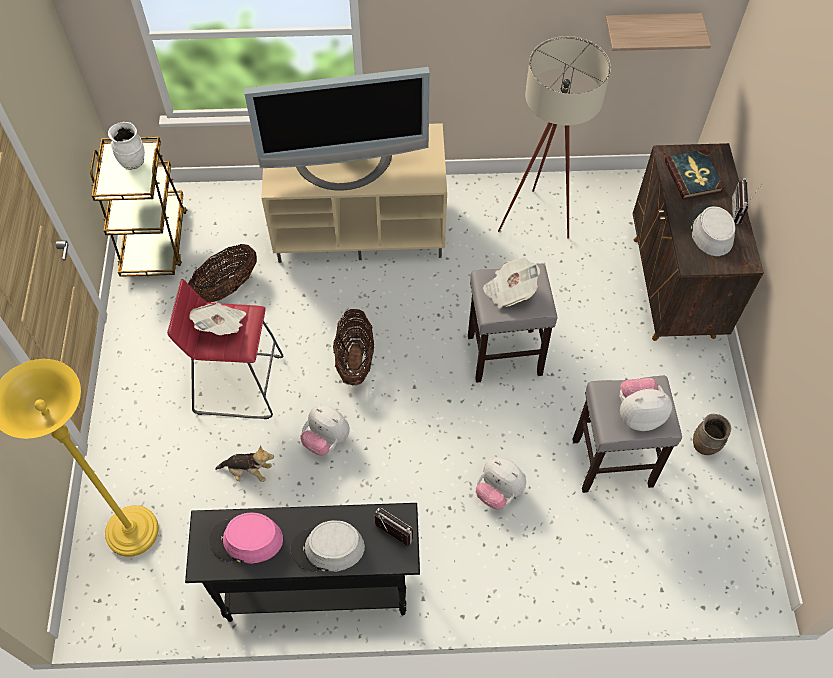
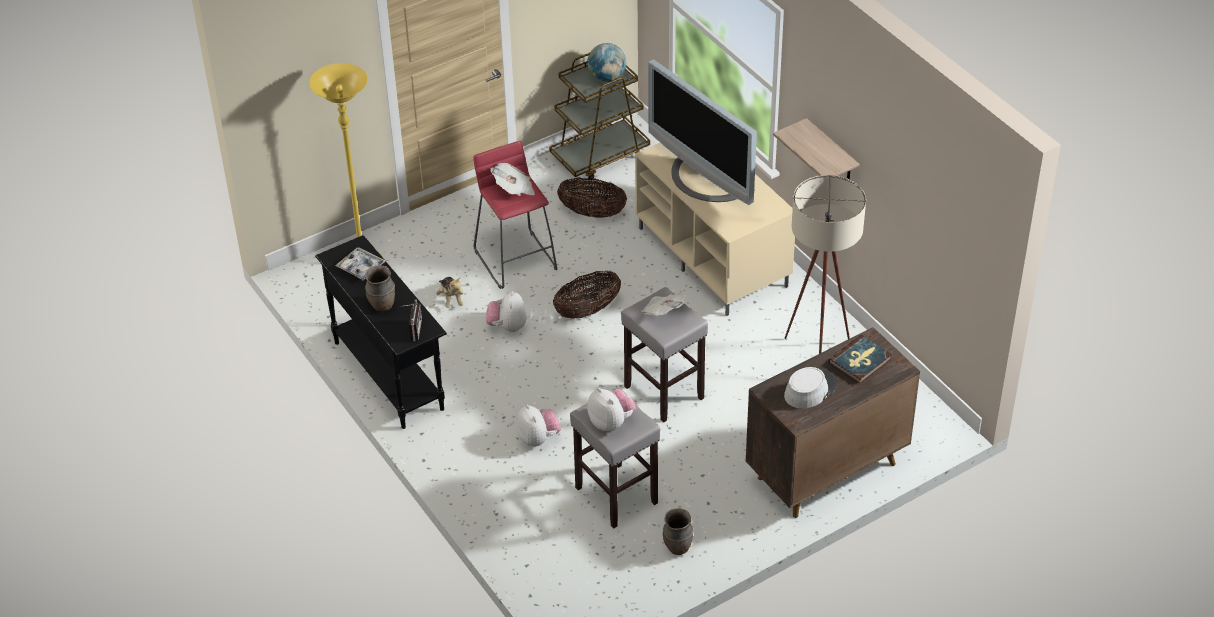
camera: 60 degrees right, 15 degrees down
(133, 162) = (607, 78): white vase -> globe
(246, 540) = (361, 267): pink hat -> tray
(328, 548) = (382, 305): grey hat -> brown vase
(498, 491) = (538, 438): plush toy -> plush toy turned 150 degrees clockwise
(650, 29) = (942, 241): shelf -> shelf (831, 153)
(740, 211) = (847, 401): radio -> none

